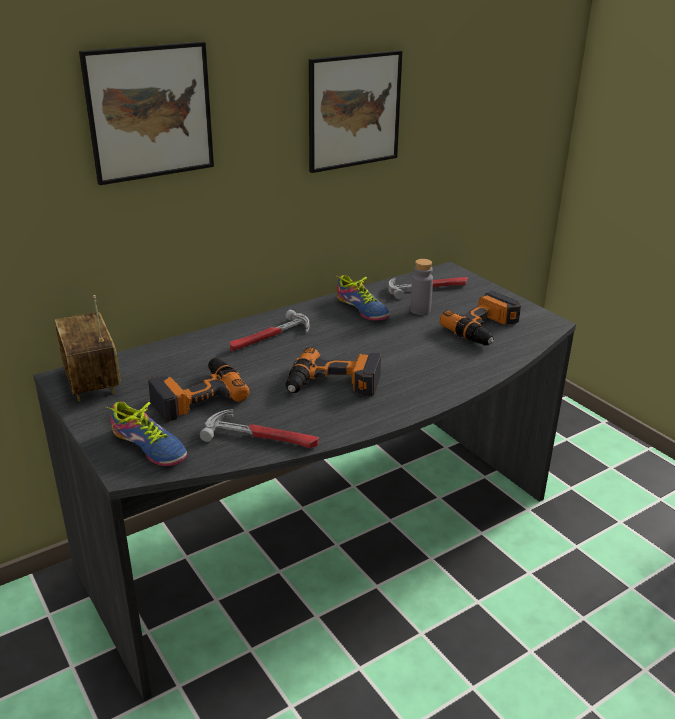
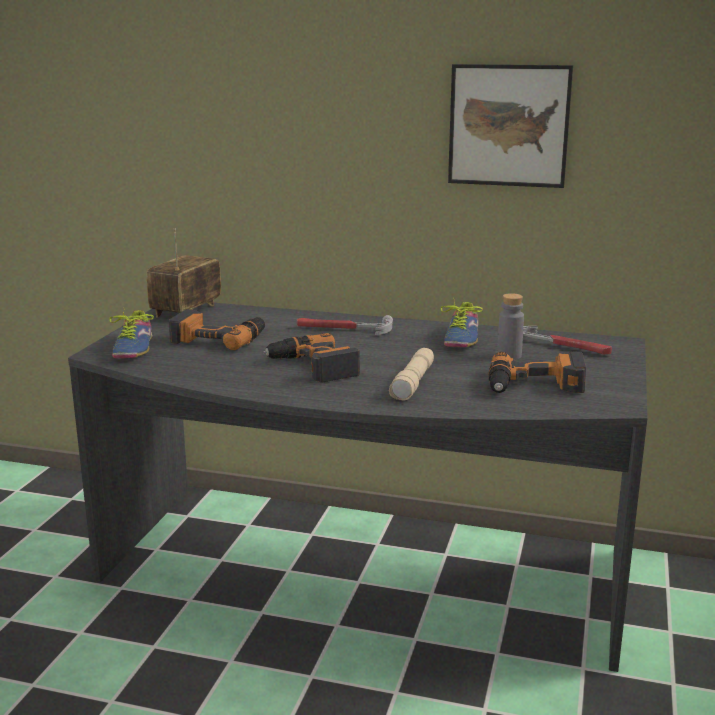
camera: 50 degrees right, 10 degrees down
(150, 112) = (288, 96): picture -> none
(262, 437) = (197, 371): hammer -> none
(425, 363) = (414, 384): none -> beige flashlight

